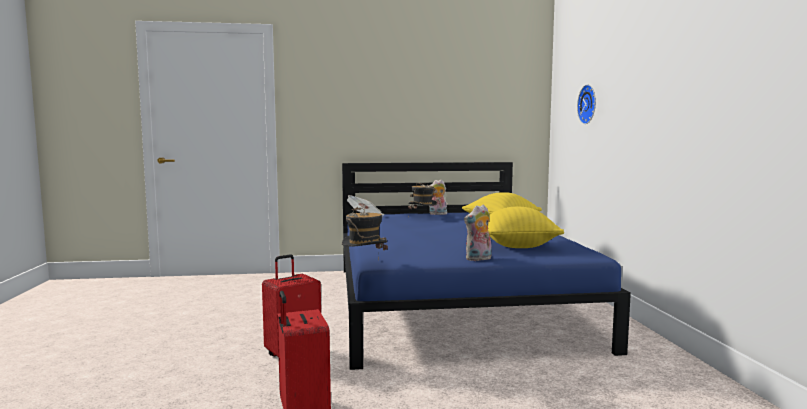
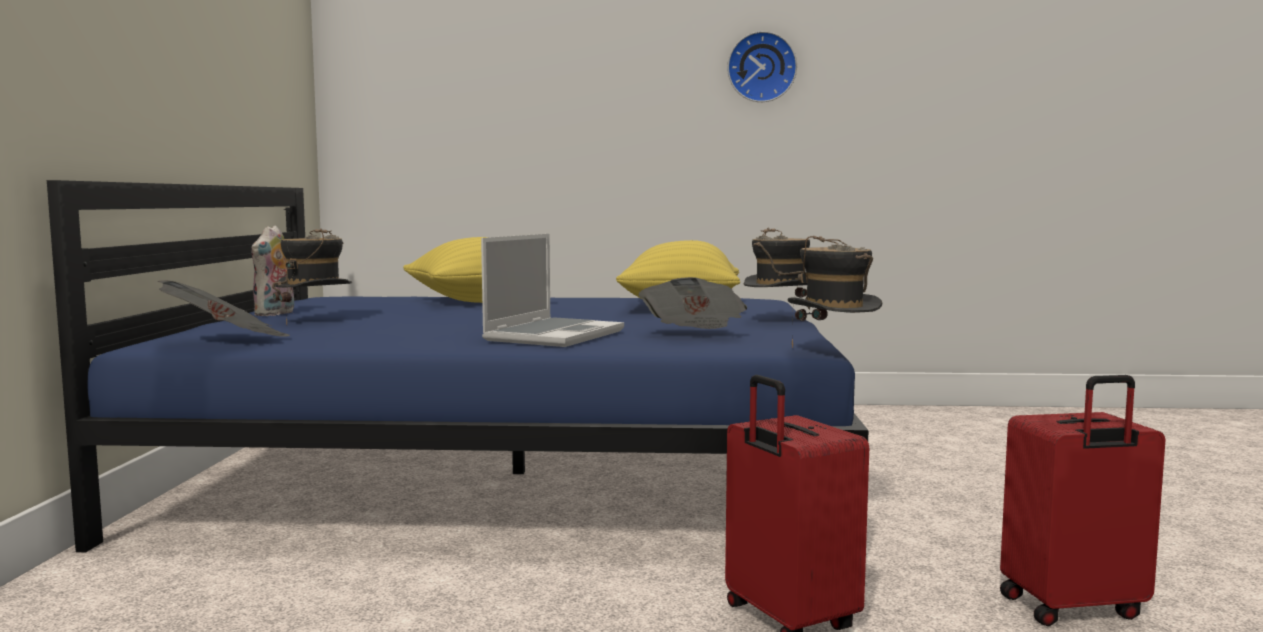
camera: 80 degrees left, 0 degrees up
(398, 237) = (554, 335): none -> laptop
(412, 250) = (694, 335): none -> newspaper
(478, 259) = (779, 321): plush toy -> hat
(589, 104) = (488, 80): wall clock -> wall clock (761, 67)

